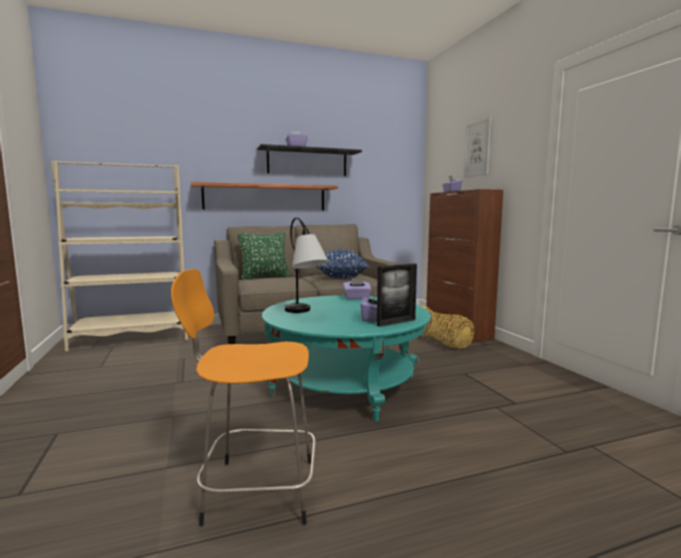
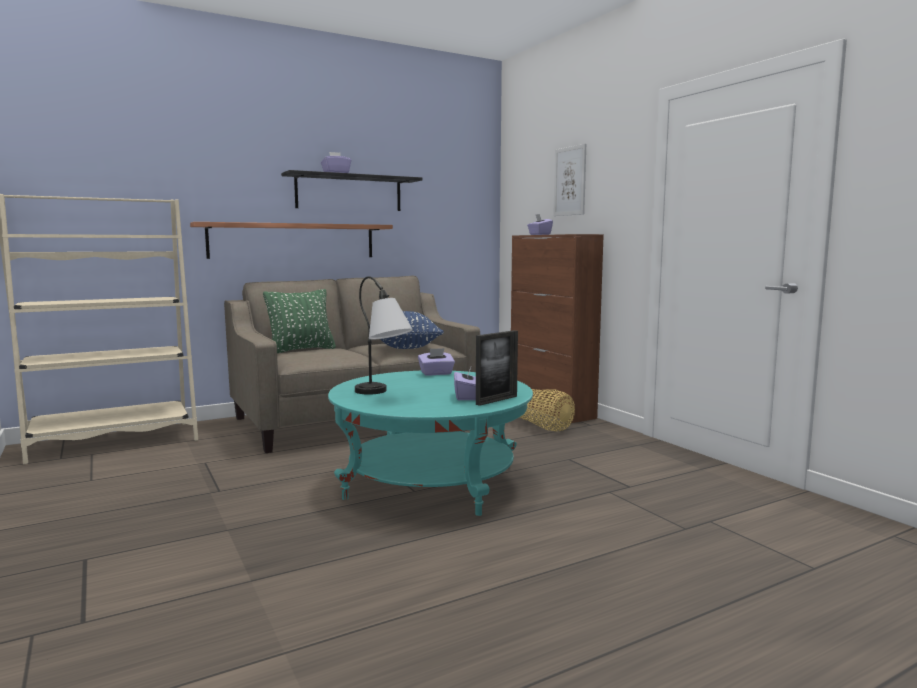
camera: 10 degrees left, 0 degrees up
(256, 490) = (367, 591): orange stool -> none

